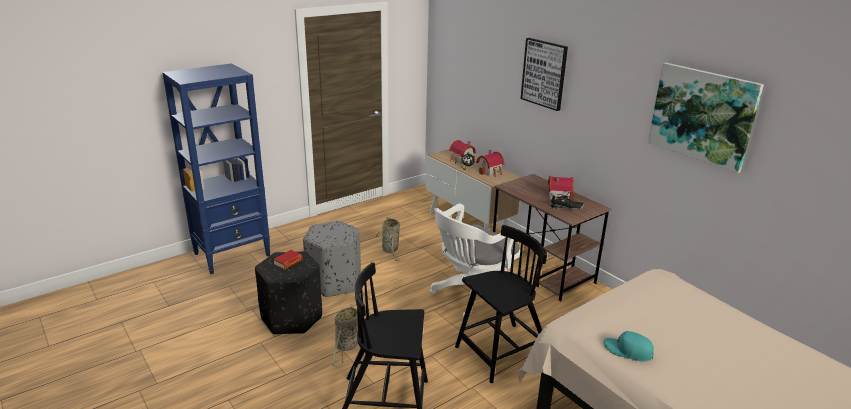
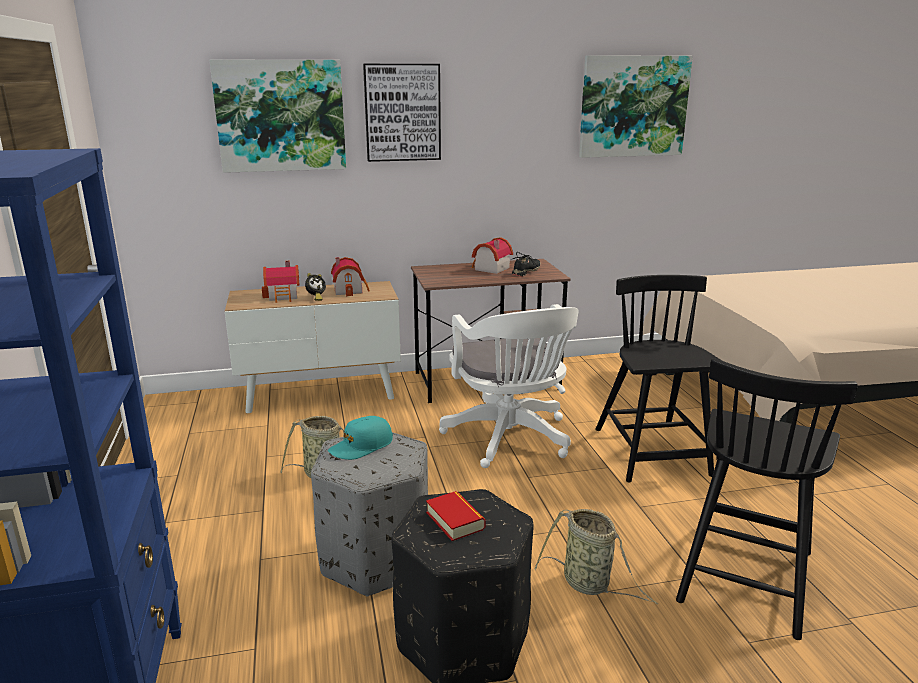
camera: 65 degrees left, 5 degrees down
(489, 59) = (280, 116): none -> picture
(628, 350) = (841, 317): turquoise cap -> turquoise cap (361, 446)

